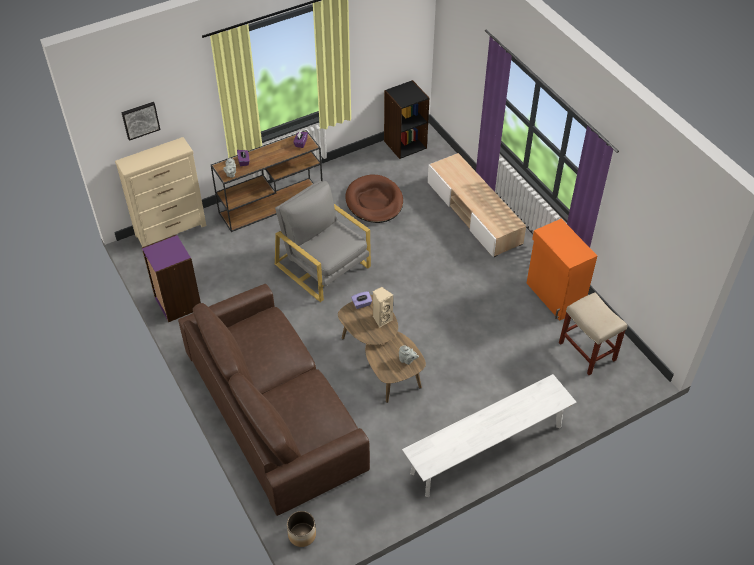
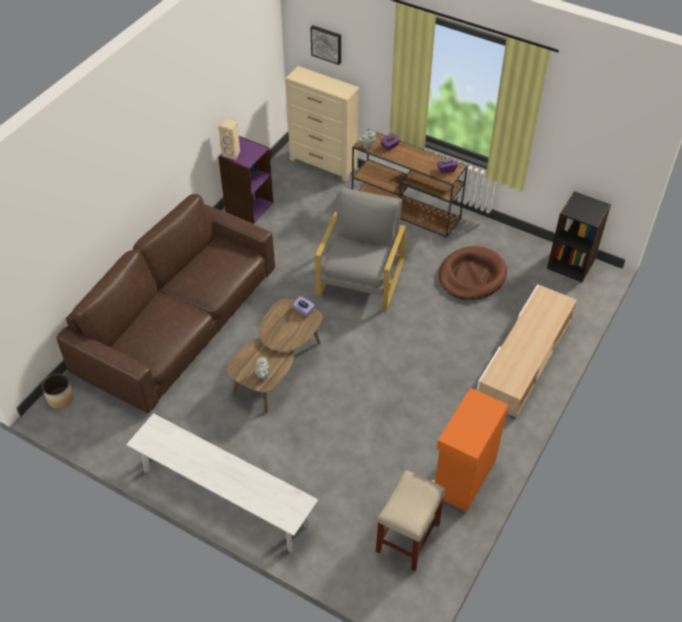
camera: 60 degrees right, 0 degrees up
(382, 319) = (295, 333): beige speaker -> beige speaker (232, 154)

